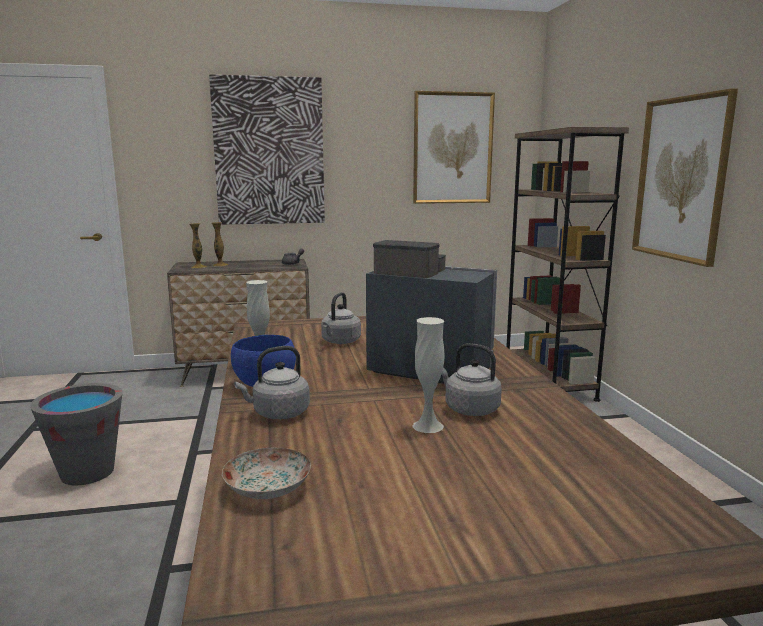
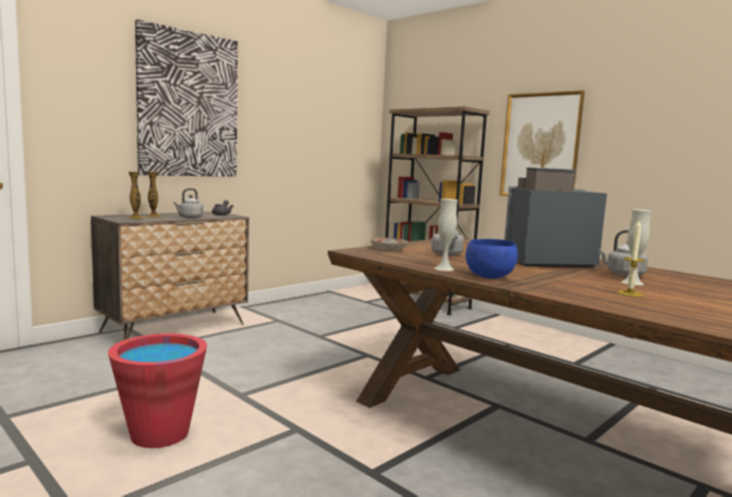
camera: 35 degrees left, 5 degrees down
(87, 472) = (160, 434): grey bucket -> red bucket
(269, 488) = (664, 313): plate -> plate (388, 249)
(278, 414) = (550, 288): grey kettle -> grey kettle (189, 218)
(348, 444) = (630, 293): none -> candle
(452, 148) = (330, 118): picture -> none

